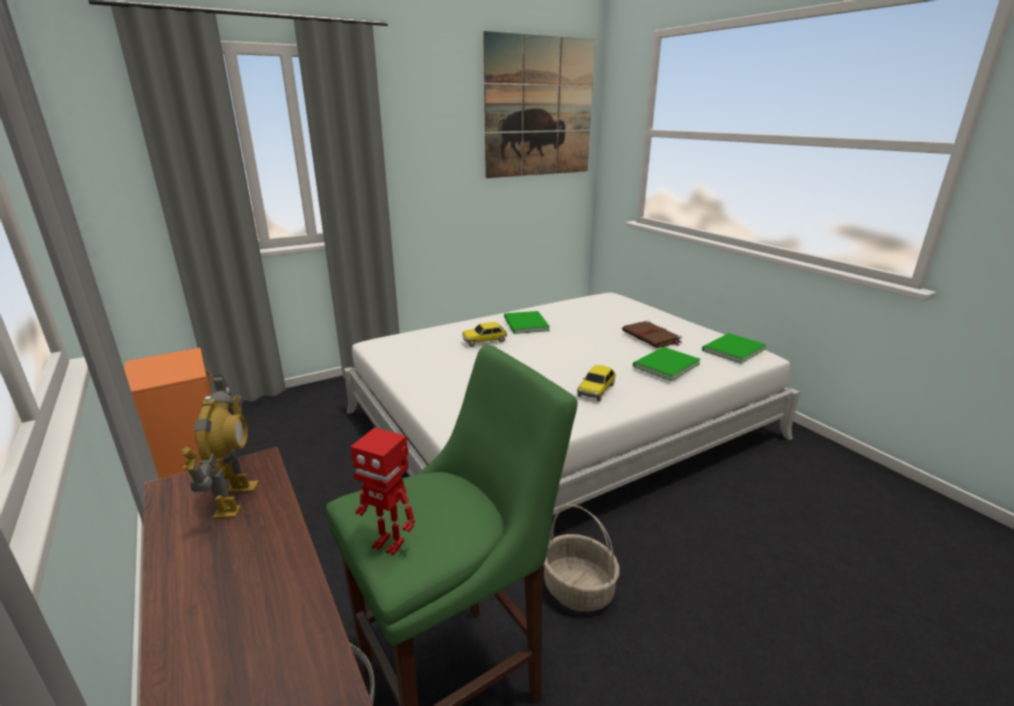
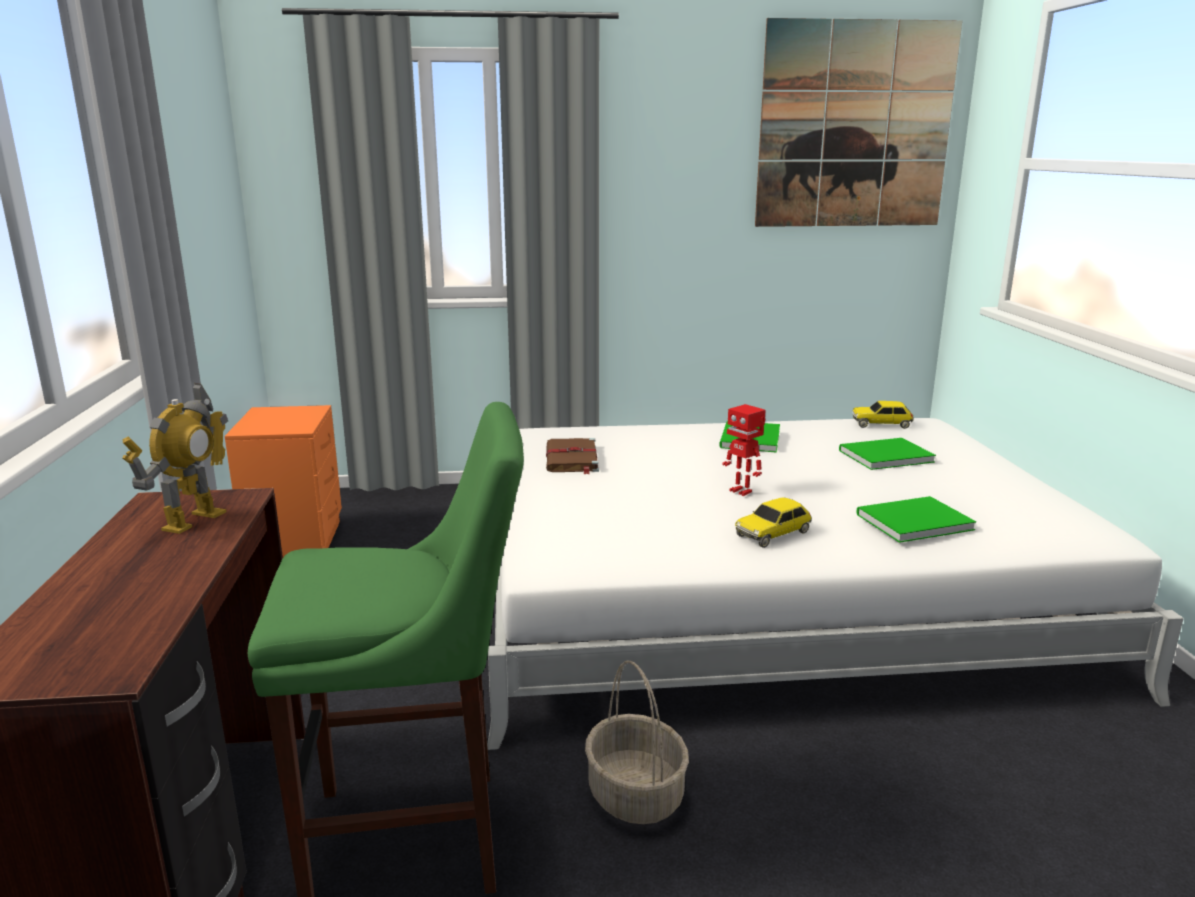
camera: 25 degrees right, 5 degrees down
(389, 543) = (300, 593): toy robot -> toy robot (741, 491)
(484, 341) = (671, 450): toy car -> toy car (881, 424)
(652, 337) = (931, 483): brown book -> brown book (572, 459)
(731, 350) = (1055, 521): green book -> green book (882, 456)

